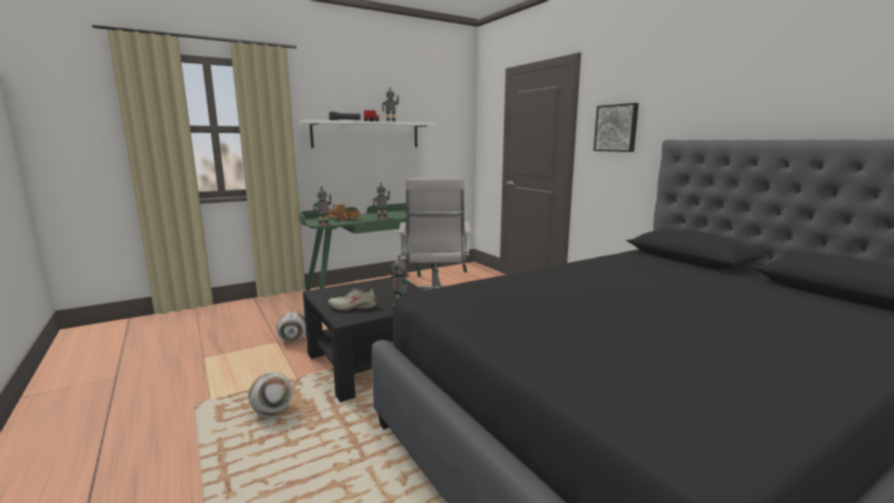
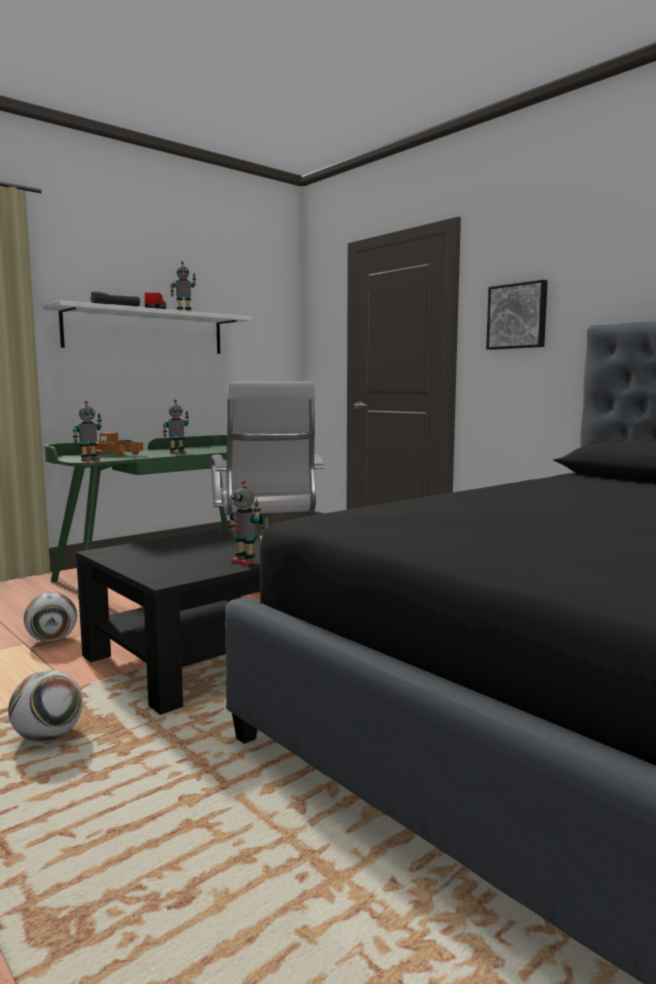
camera: 10 degrees left, 5 degrees down
(353, 307) = (170, 565): beige shoe -> none

